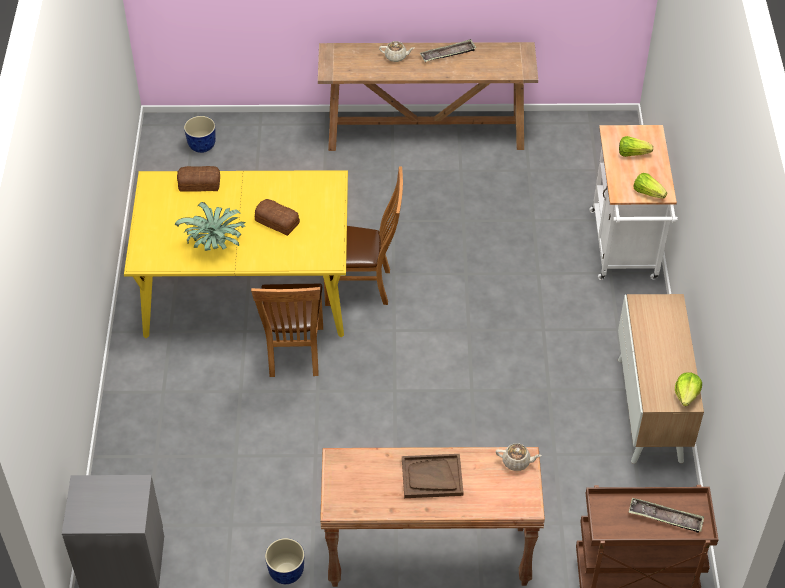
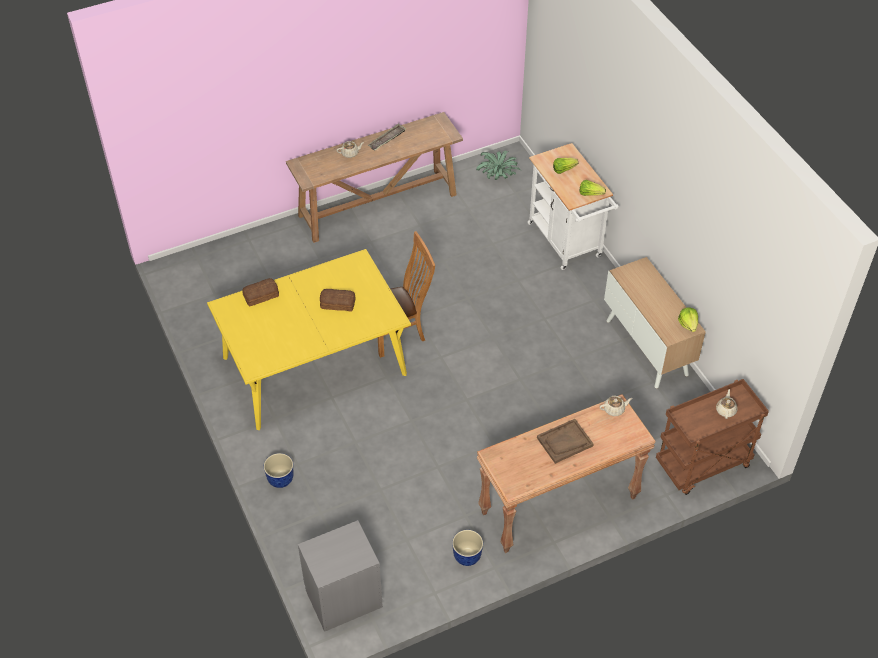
camera: 25 degrees left, 0 degrees up
(202, 146) = (214, 271): planter -> planter (281, 479)
(216, 244) = (302, 336): potted plant -> potted plant (498, 177)
(294, 354) = (378, 401): brown chair -> none
(665, 518) = (726, 410): tray -> beige teapot

